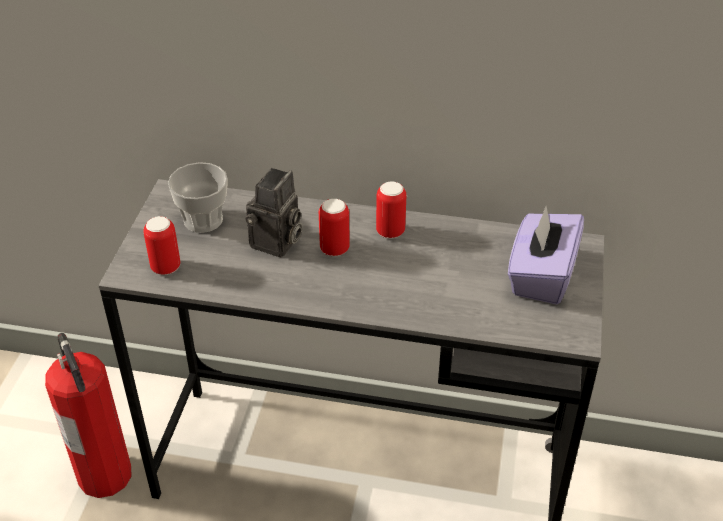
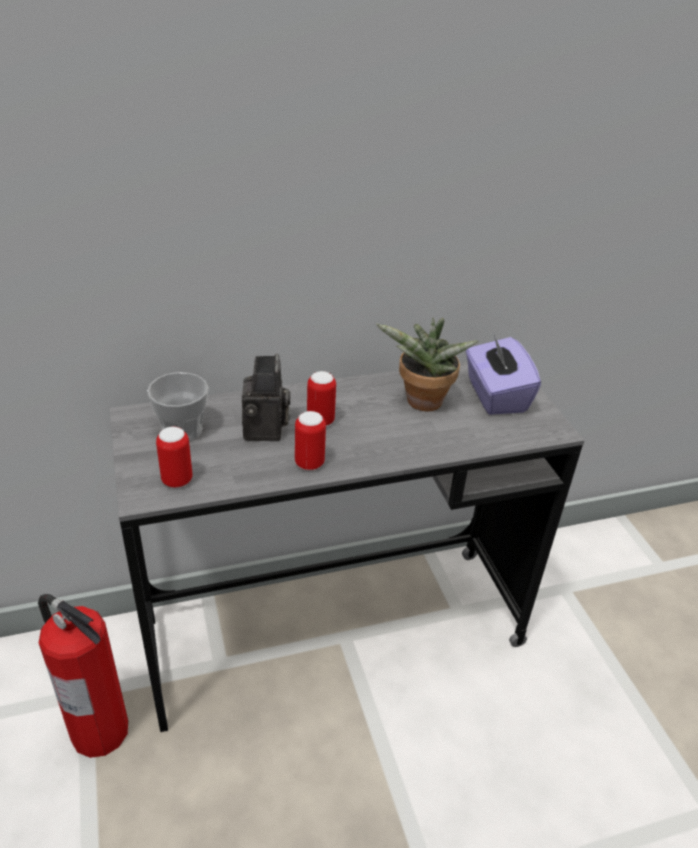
camera: 30 degrees left, 5 degrees down
(390, 231) = (355, 395): can -> can (309, 463)
(451, 262) = (421, 404): none -> potted plant

